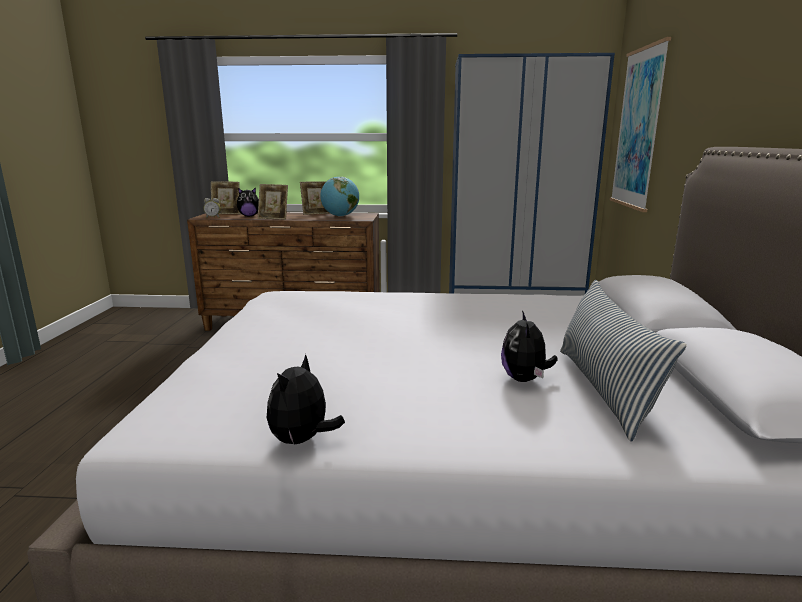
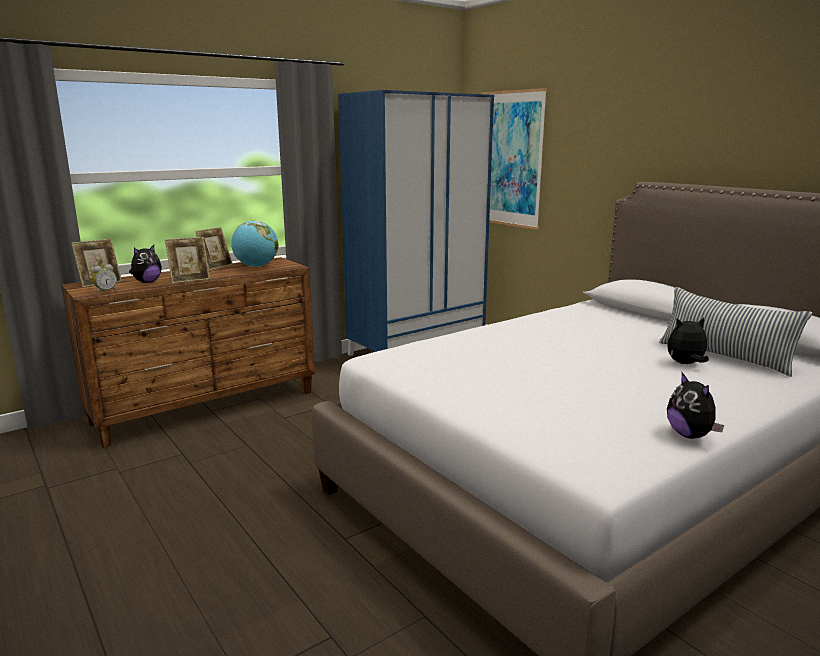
camera: 40 degrees left, 0 degrees up
(525, 379) = (685, 364): plush toy -> plush toy turned 120 degrees clockwise

